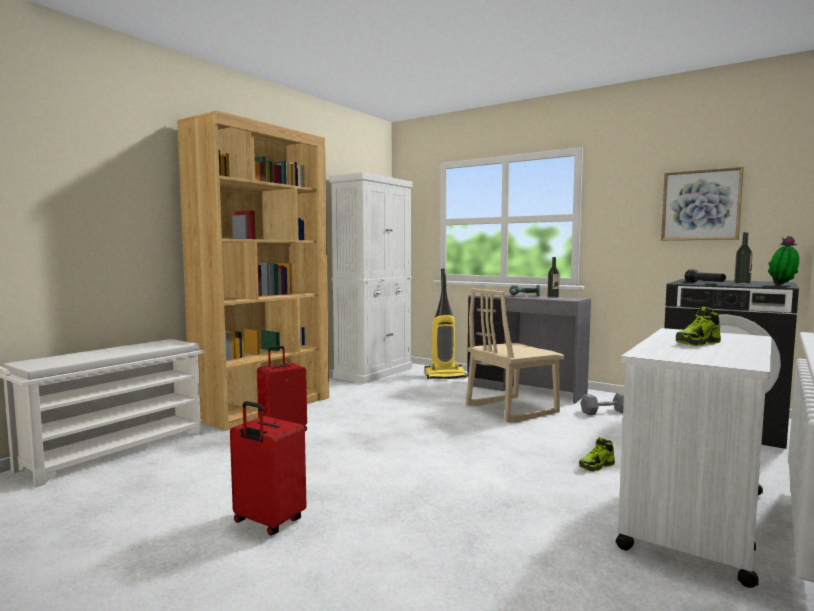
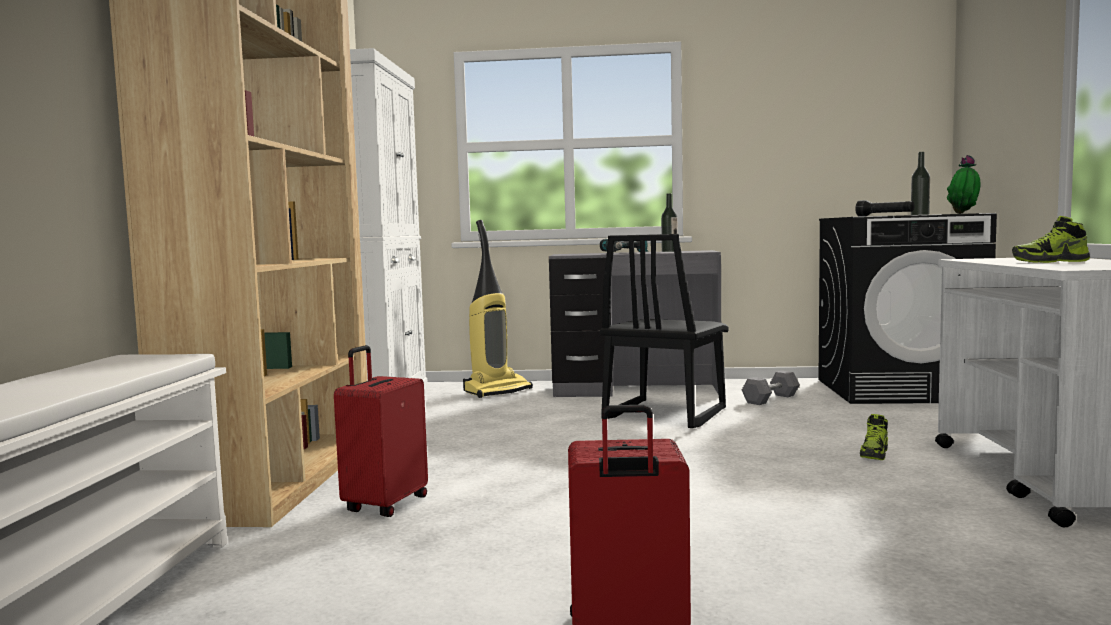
camera: 30 degrees left, 0 degrees up
(511, 409) = (663, 415): beige chair -> black chair
(698, 343) = (1050, 261): shoe -> shoe turned 60 degrees clockwise
(700, 205) = (834, 124): picture -> none

